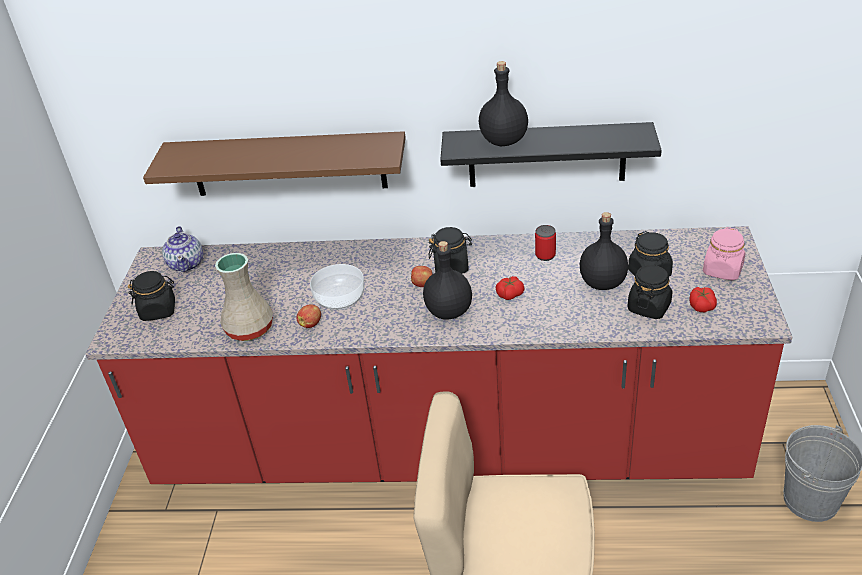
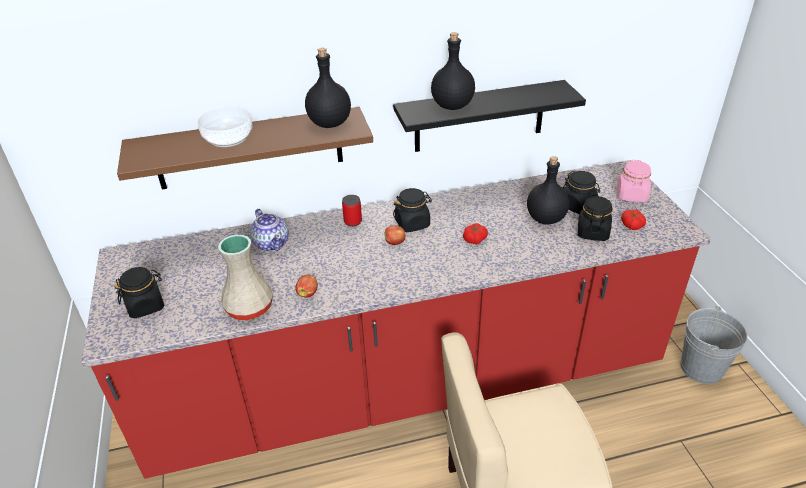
camera: 20 degrees left, 0 degrees up
(187, 264) = (156, 257): teapot -> teapot (271, 243)
(340, 298) = (325, 265): bowl -> bowl (229, 138)
(449, 311) = (429, 261): black bottle -> black bottle (329, 123)
(545, 255) = (487, 203): can -> can (353, 221)

